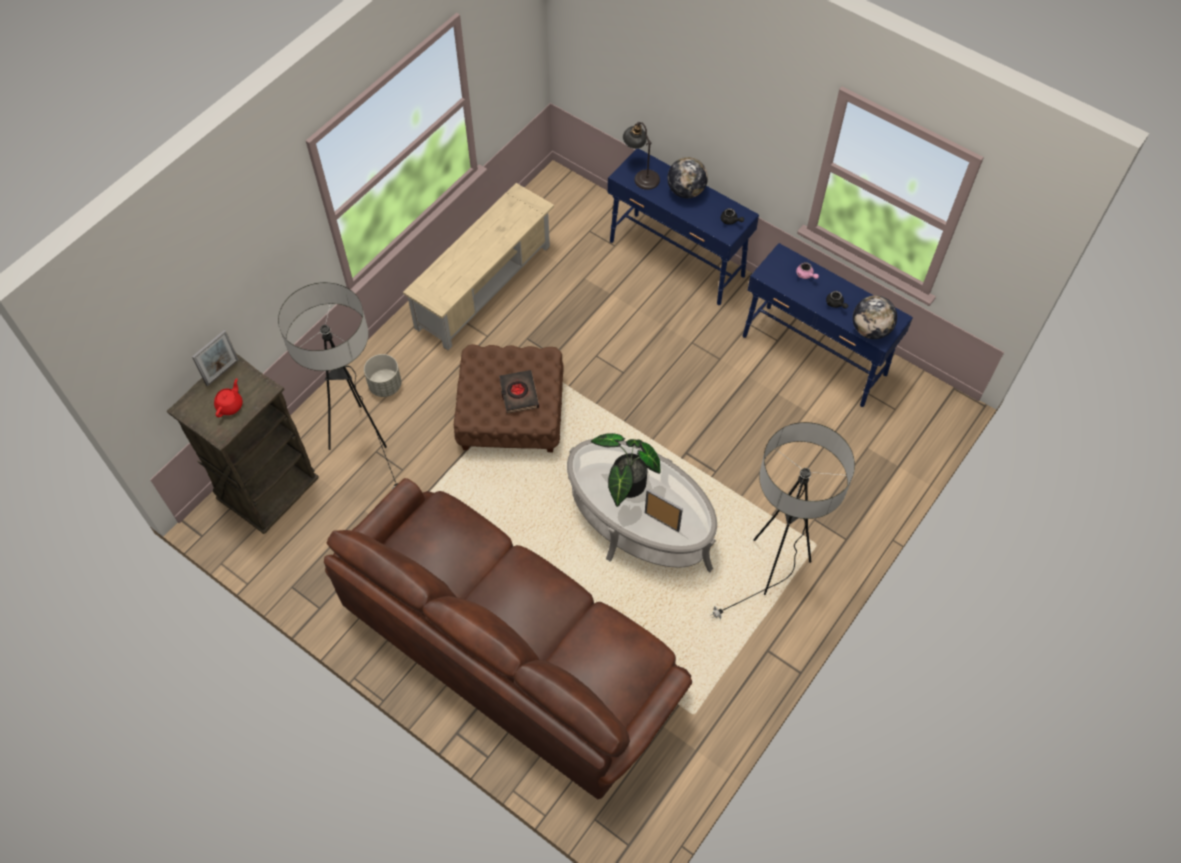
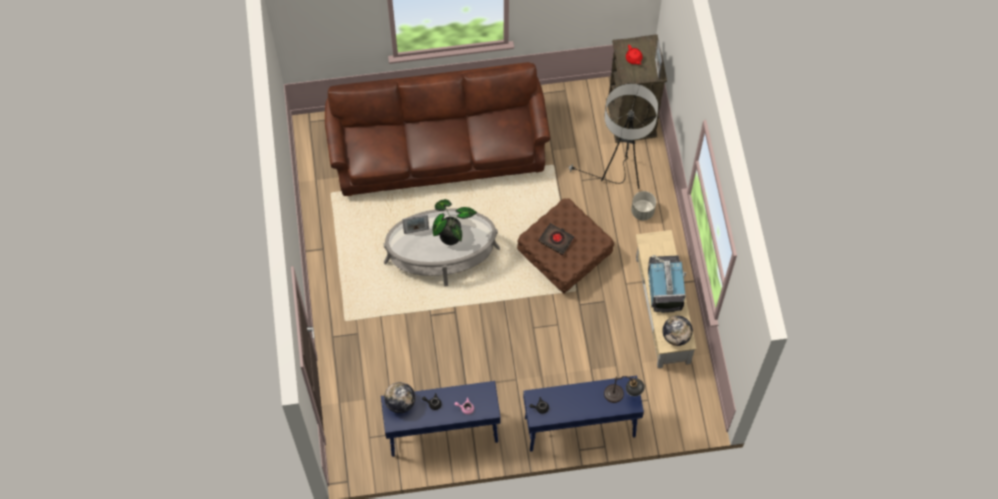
camera: 135 degrees right, 5 degrees up
(478, 249) = (665, 288): none -> television
(686, 191) = (584, 405): globe -> globe (676, 336)
(773, 569) = (355, 289): floor lamp -> none

